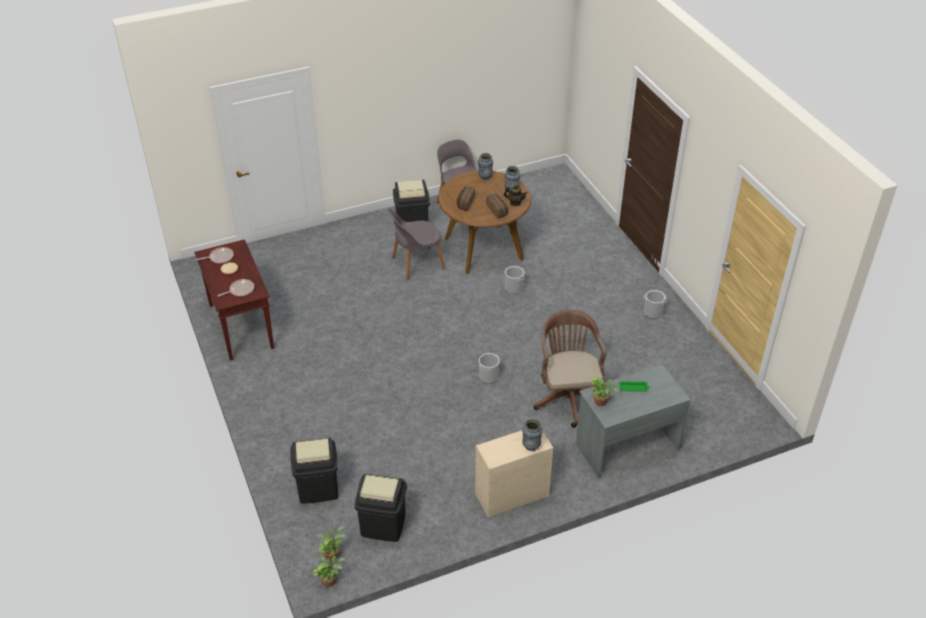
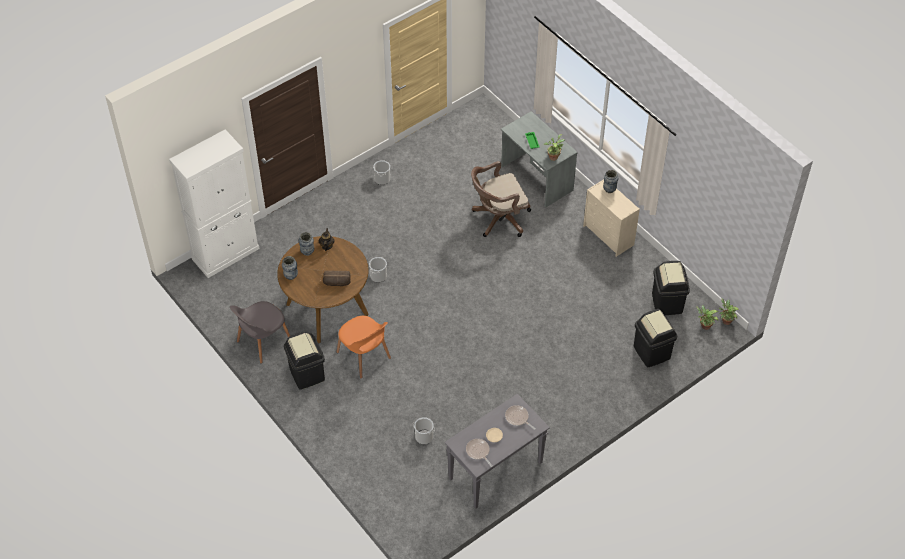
camera: 105 degrees left, 10 degrees up
(240, 326) = (495, 471): brown console table -> grey console table
(416, 263) = (364, 356): grey chair -> orange chair
(488, 376) = (494, 272): bucket -> bucket (424, 437)
(498, 210) = (342, 256): bread -> none
(575, 196) = (226, 254): none -> white cabinet

